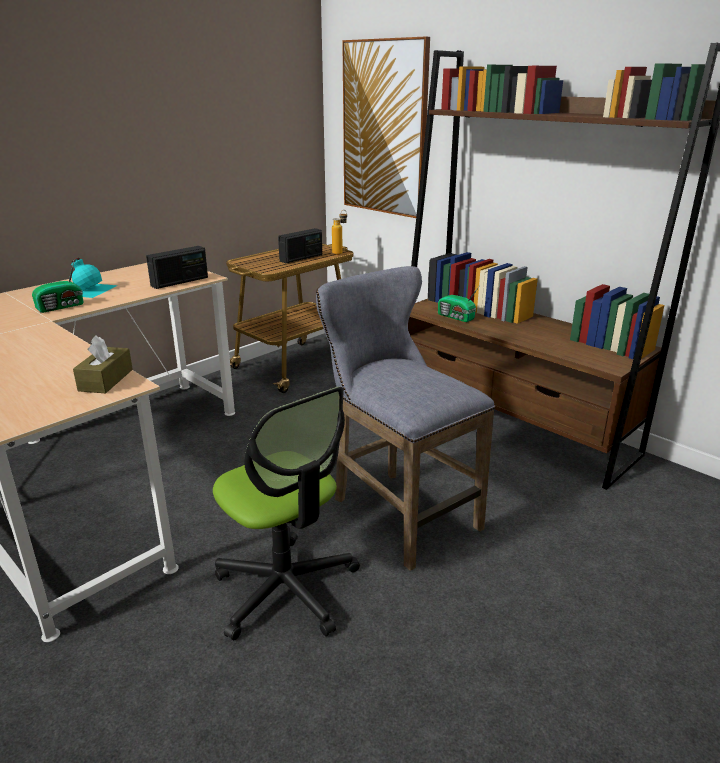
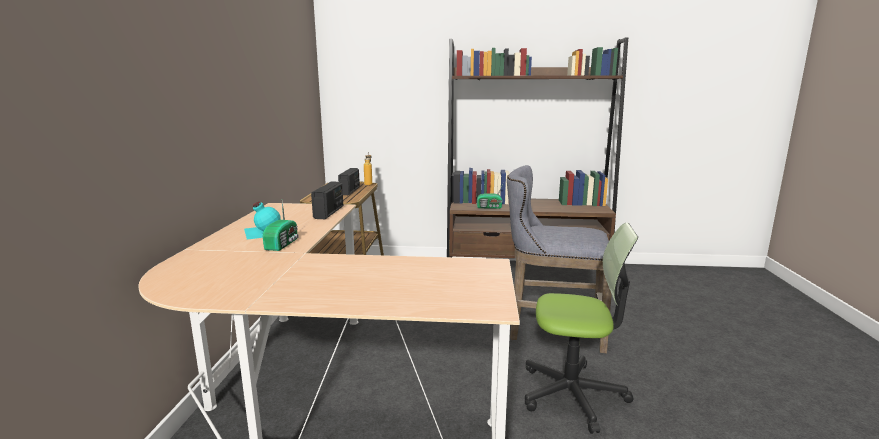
camera: 40 degrees left, 10 degrees down
(106, 380) = (469, 266): brown tissue box -> none
(385, 129) = (384, 93): picture -> none

